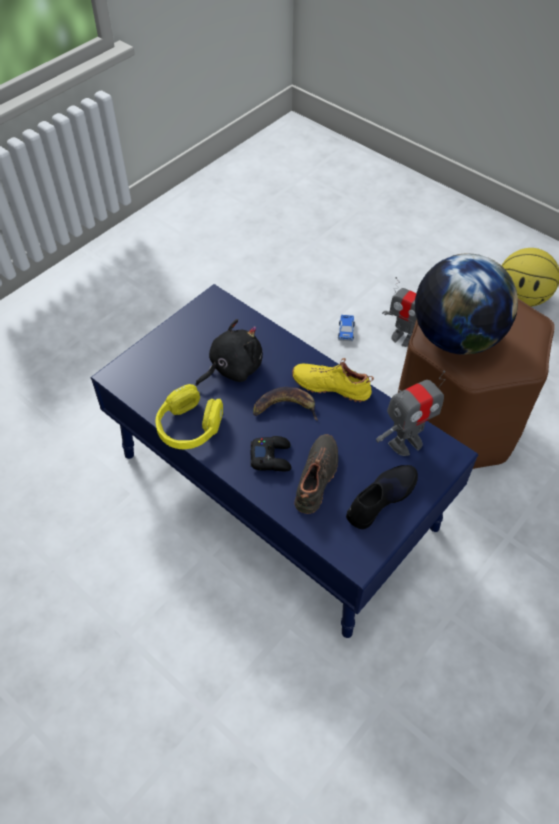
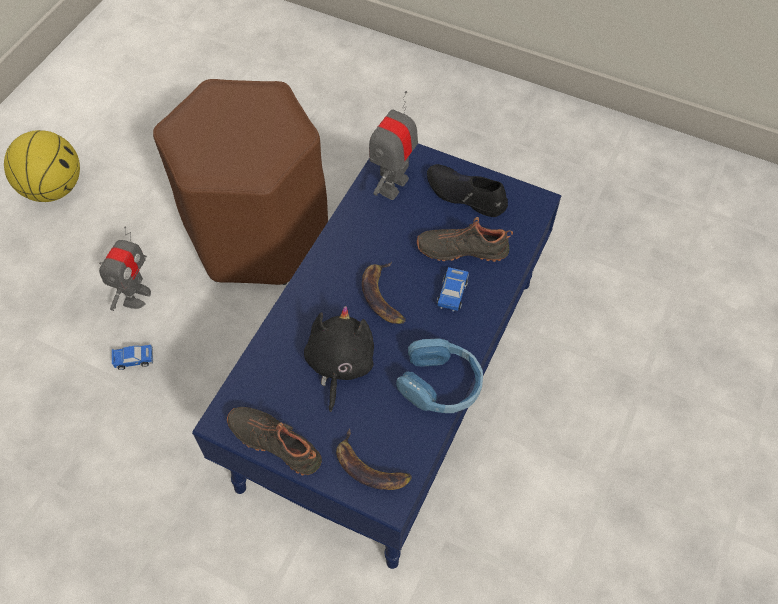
camera: 105 degrees left, 5 degrees up
(143, 368) = (369, 467): none -> banana
(186, 323) = (276, 441): none -> black shoe
(189, 427) = (440, 384): yellow headphones -> blue headphones
(232, 368) = (339, 364): black plush toy -> black plush toy turned 60 degrees clockwise
(271, 457) = (452, 294): black game controller -> toy car
(331, 385) = (337, 259): yellow shoe -> none
(405, 442) = (393, 185): toy robot -> toy robot turned 105 degrees counterclockwise
(455, 338) = (251, 151): globe -> none

